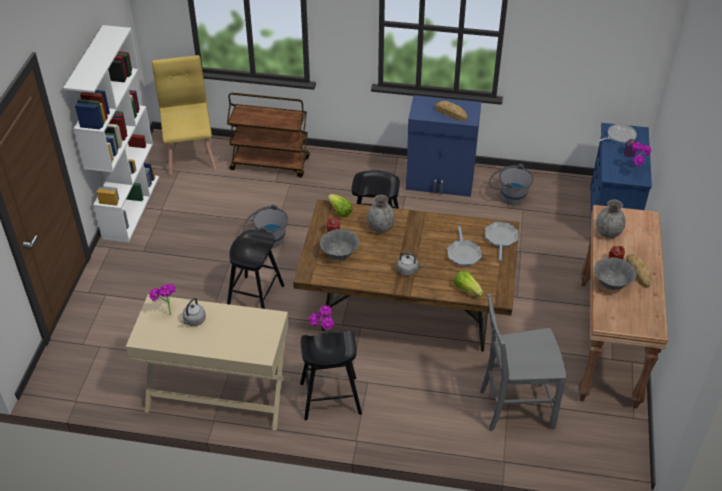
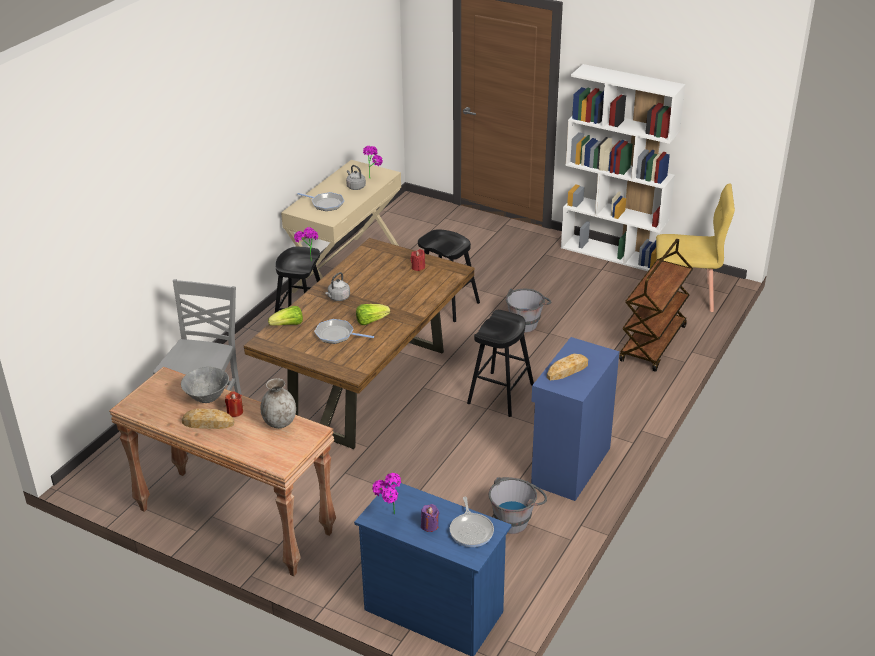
camera: 110 degrees right, 10 degrees down
(339, 255) = (386, 265): grey bowl -> none
(340, 211) = (448, 276): lettuce -> lettuce (371, 321)
(380, 227) = (408, 295): grey vase -> none
(501, 239) = (341, 364): frying pan -> frying pan (326, 204)

